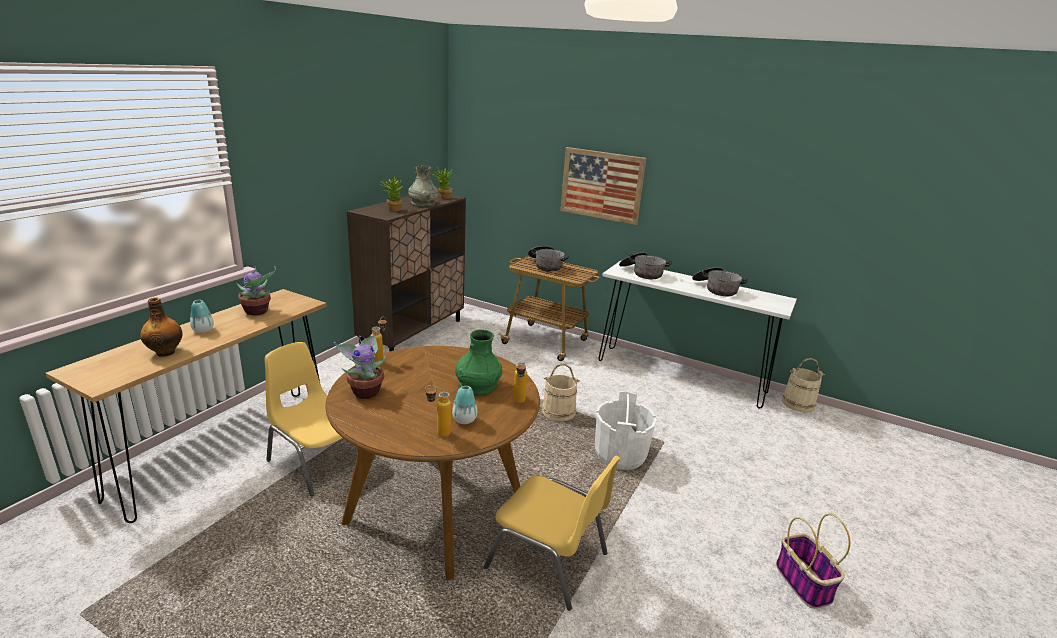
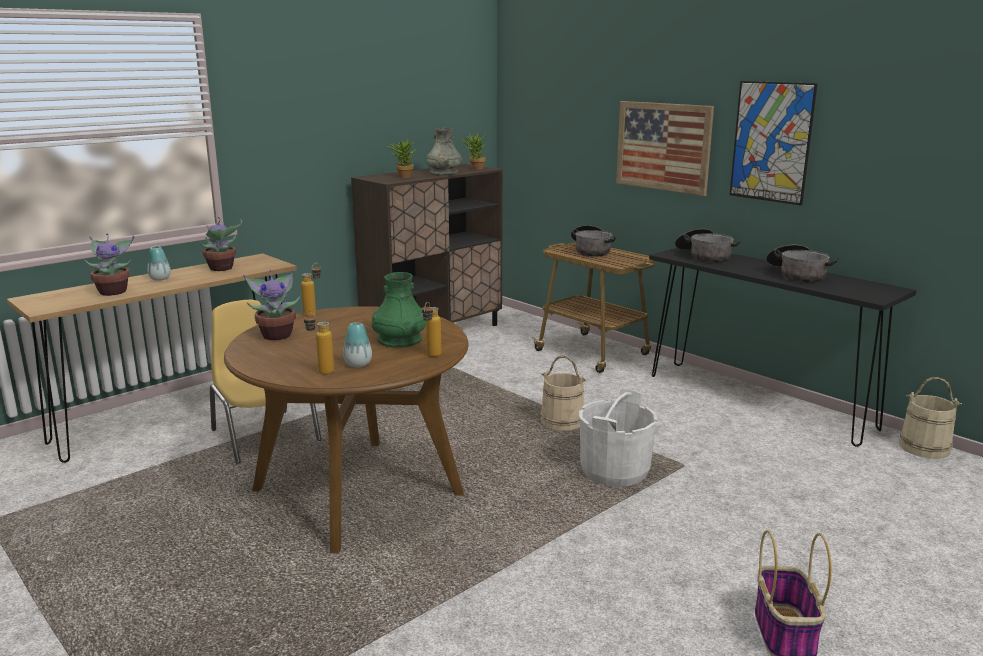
camera: 20 degrees right, 5 degrees down
(166, 352) = (114, 292): bottle -> potted plant
(549, 561) = (456, 556): yellow chair -> none
(679, 376) = (757, 401): white console table -> black console table
(692, 188) = (771, 142): none -> picture

